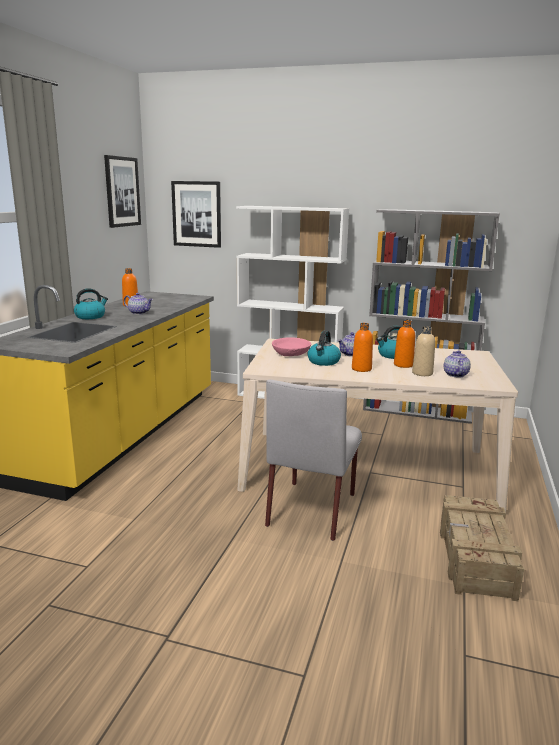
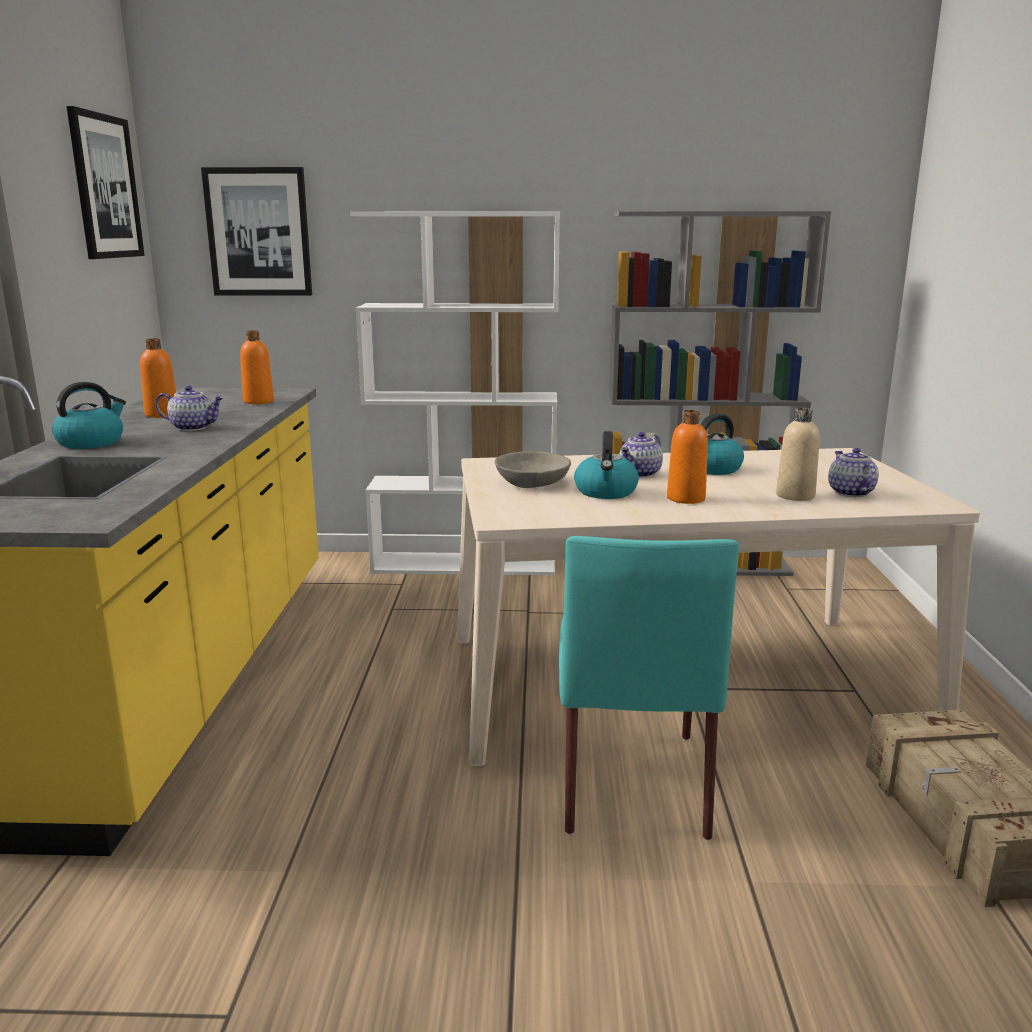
camera: 15 degrees left, 0 degrees up
(291, 354) = (532, 483): pink bowl -> grey bowl
(312, 508) = (631, 779): grey chair -> turquoise chair
(403, 365) = (748, 484): orange bottle -> orange bottle (258, 401)

